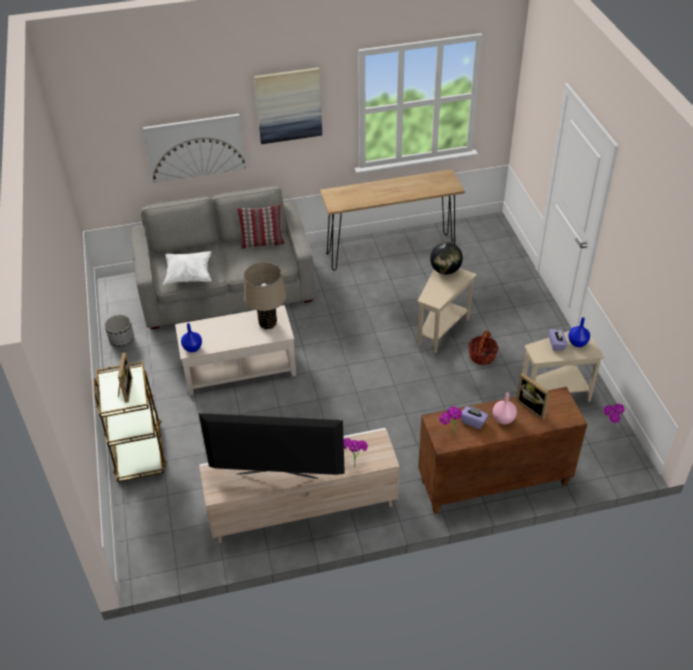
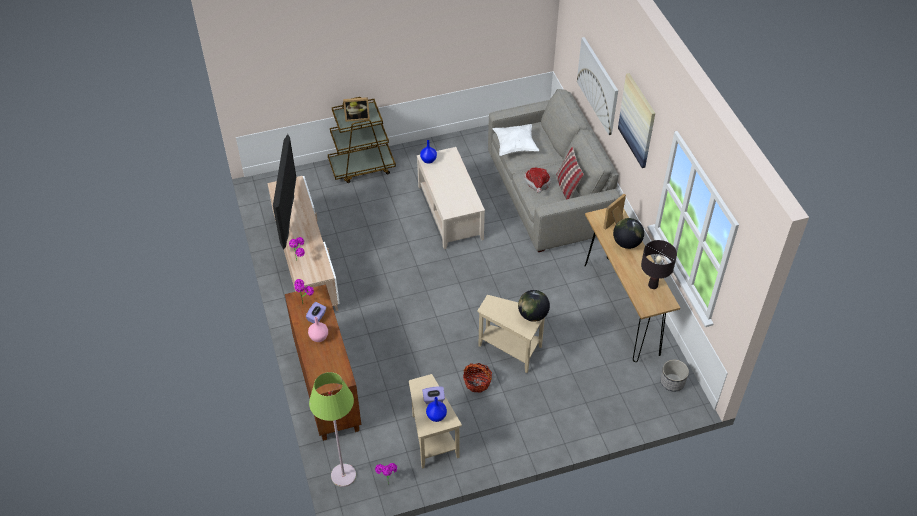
camera: 85 degrees right, 5 degrees up
(121, 339) = (477, 138): planter -> planter (672, 382)
(254, 262) = (537, 184): none -> hat
(267, 323) = (460, 201): beige table lamp -> none
(372, 190) = (626, 243): none -> globe
(426, 180) = (653, 285): none -> black table lamp
(533, 407) = (331, 358): picture frame -> picture frame (615, 223)
(609, 466) = (343, 475): none -> green floor lamp

